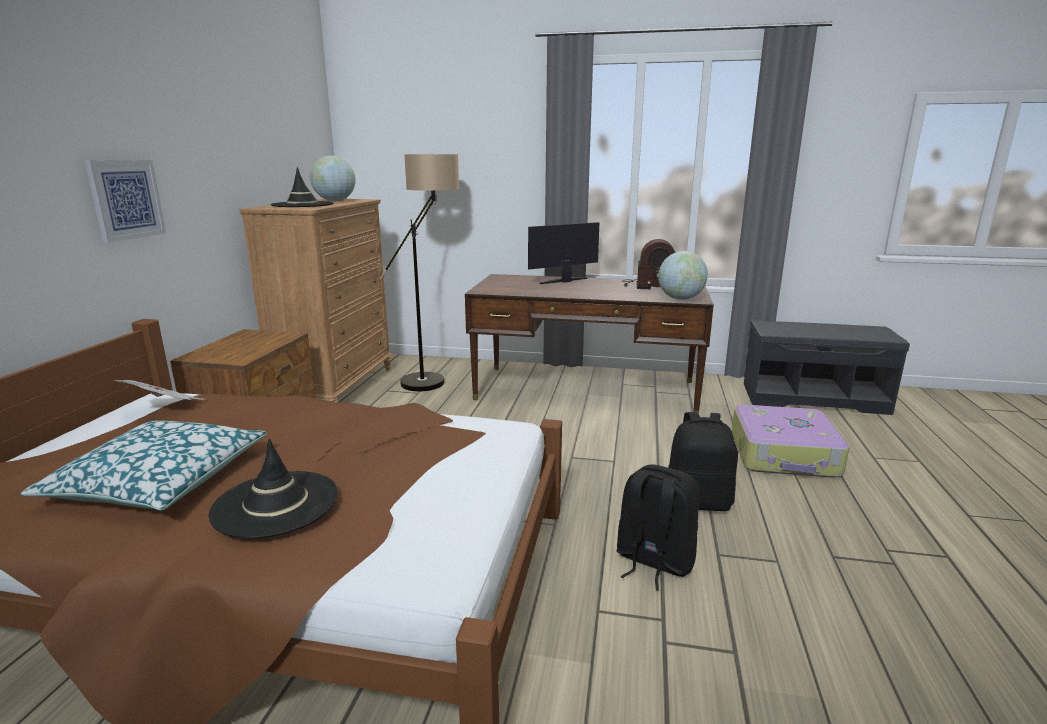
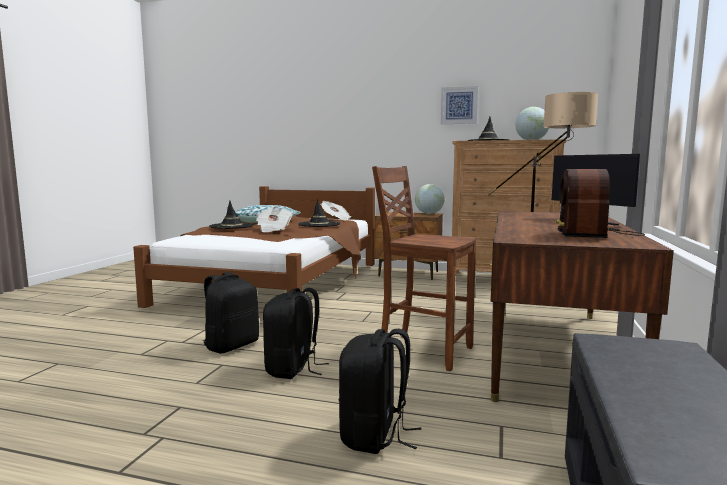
camera: 95 degrees right, 10 degrees down
(126, 199) = (384, 134): picture -> picture (459, 105)
(292, 411) = (319, 224): none -> black hat
(351, 447) = (273, 229): none -> newspaper
(610, 437) = (423, 351): none -> brown chair
(680, 299) = (515, 237): globe -> globe (429, 213)
(784, 455) = (375, 436): suitcase -> black backpack

